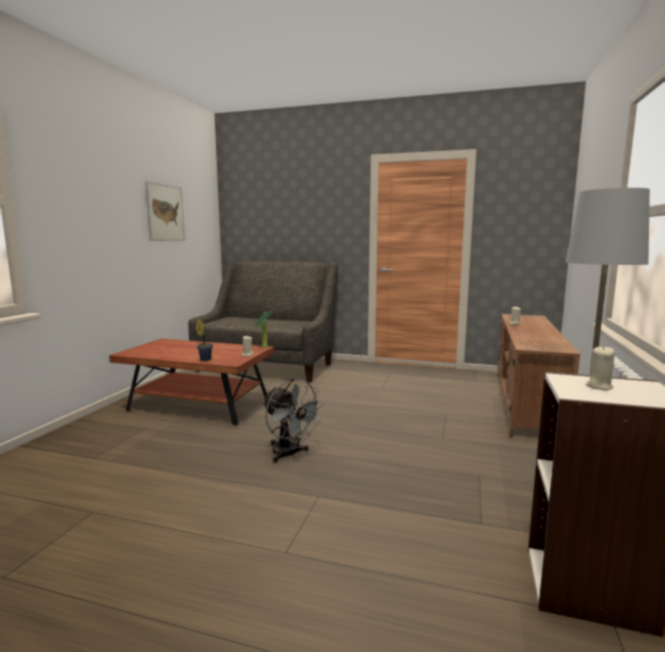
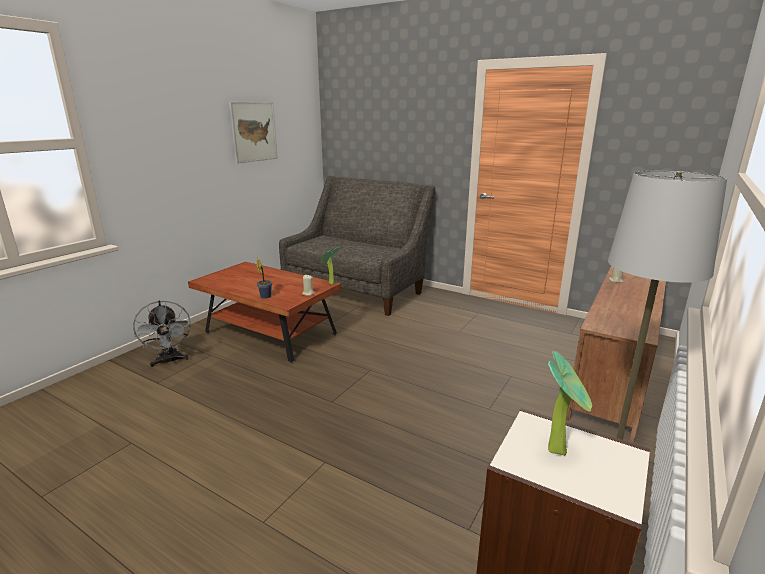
camera: 15 degrees right, 10 degrees up
(289, 454) = (323, 406): grey fan -> grey fan (169, 361)
(599, 386) = (559, 449): beige candle -> potted plant

